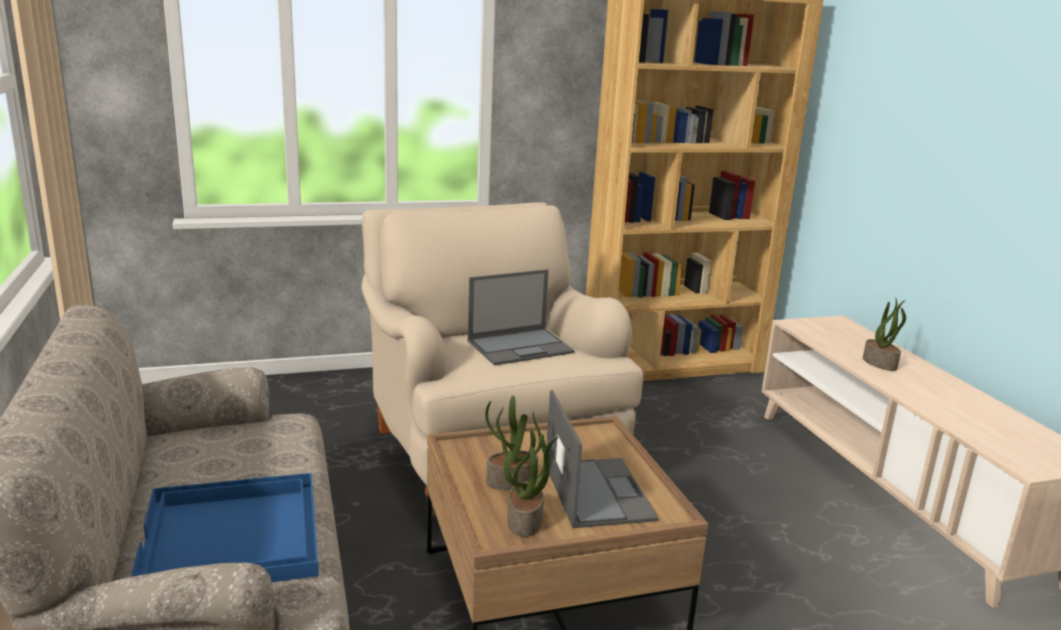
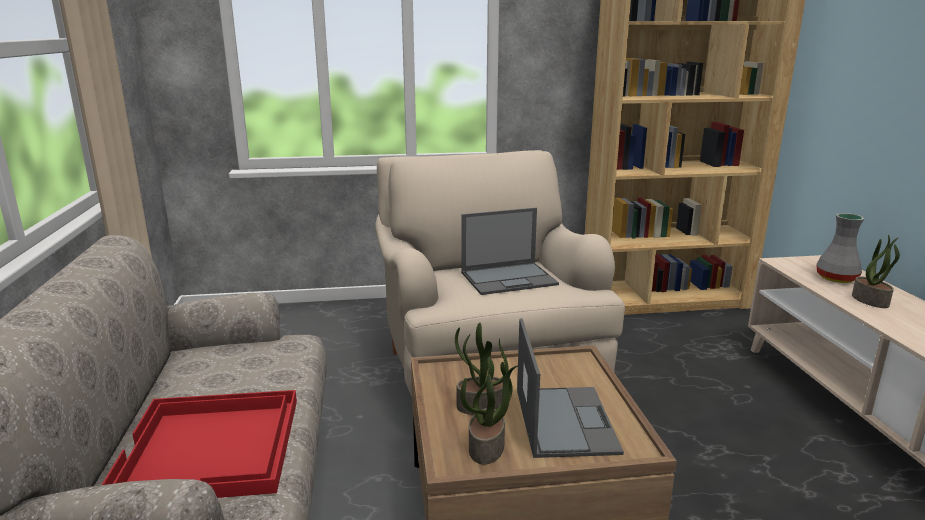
camera: 10 degrees right, 0 degrees up
(233, 537) = (211, 448): blue tray -> red tray
(848, 341) = (837, 279): none -> grey vase

